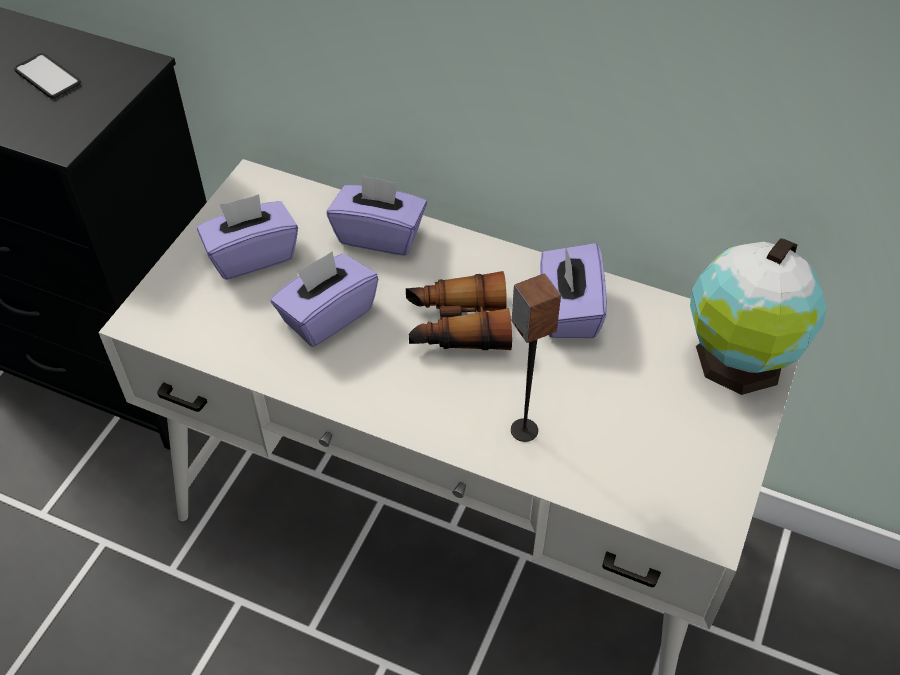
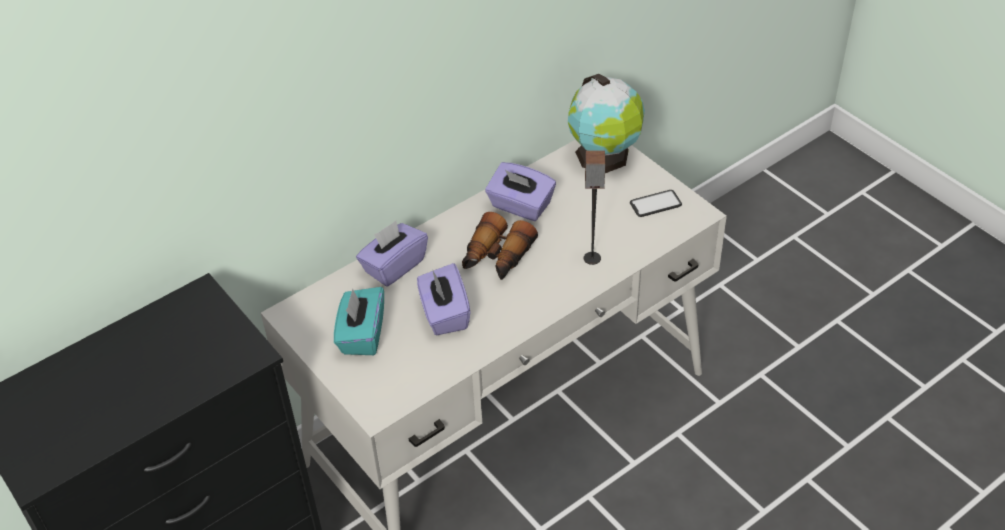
camera: 60 degrees left, 5 degrees down
(48, 77) = (169, 346): phone -> phone (655, 204)
(252, 255) = (362, 335): purple tissue box -> turquoise tissue box

